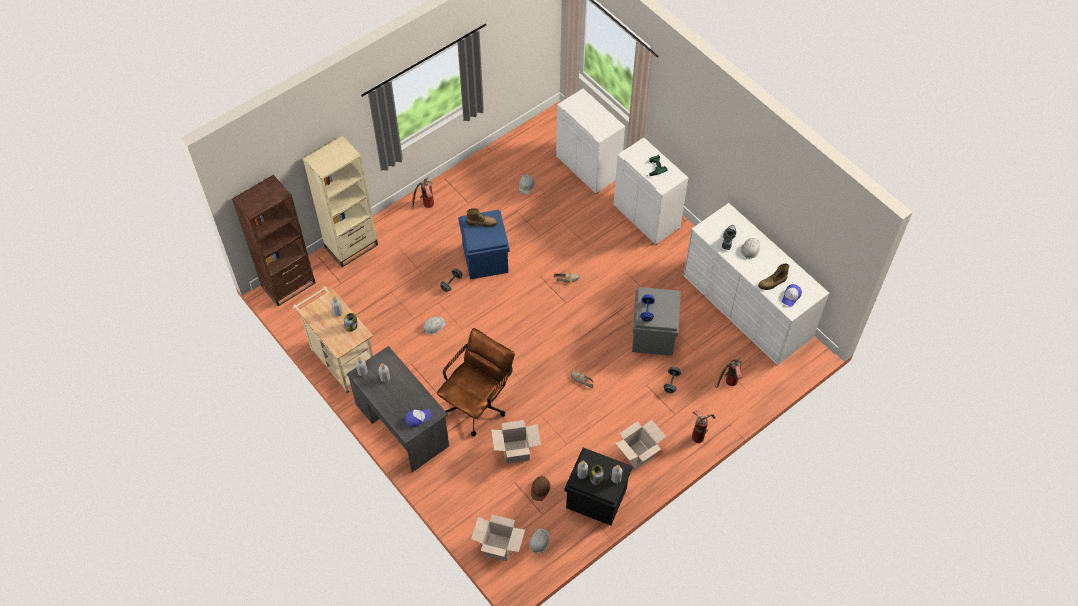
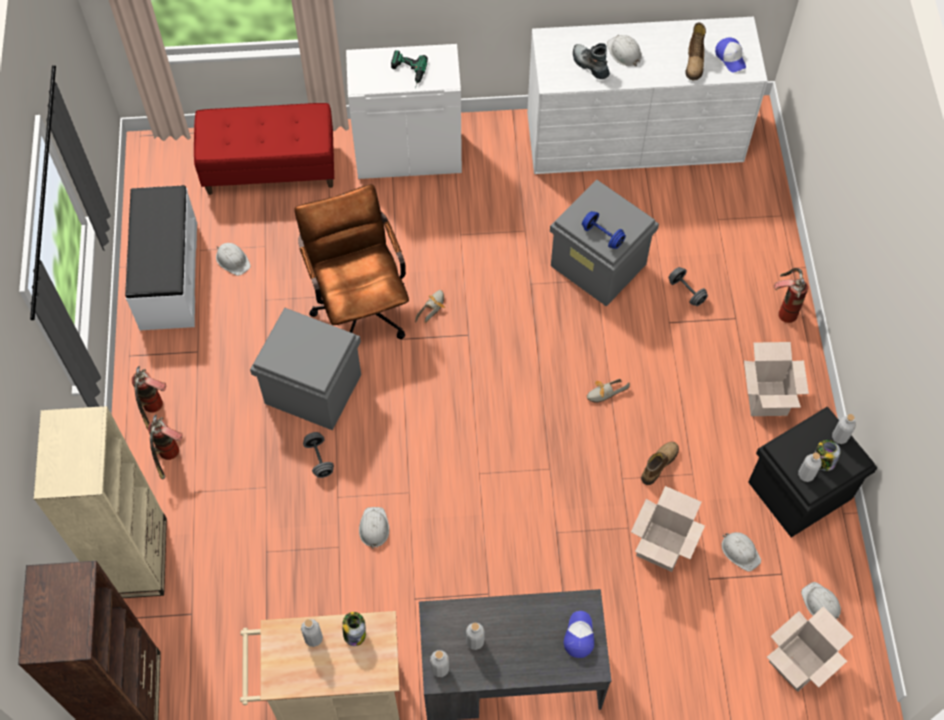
camera: 55 degrees left, 5 degrees up
(478, 403) = (548, 547): brown office chair -> brown office chair (359, 305)
(482, 223) = (290, 343): boot -> boot (658, 464)
(484, 258) = (312, 389): blue storage box -> grey storage box
(497, 166) = (168, 275): none -> white bench
(540, 488) = (740, 551): brown hard hat -> white hard hat
(588, 167) = (270, 168): white cabinet -> red bench
(728, 384) = (734, 230): fire extinguisher -> fire extinguisher (170, 458)

